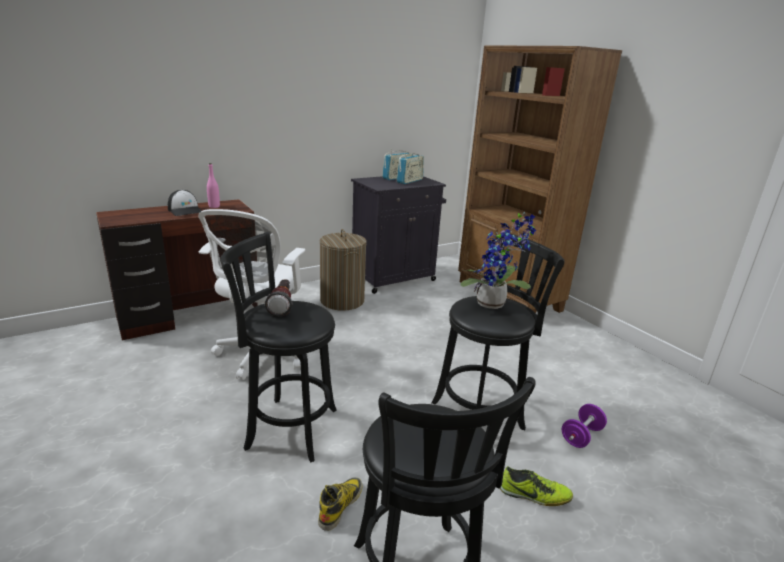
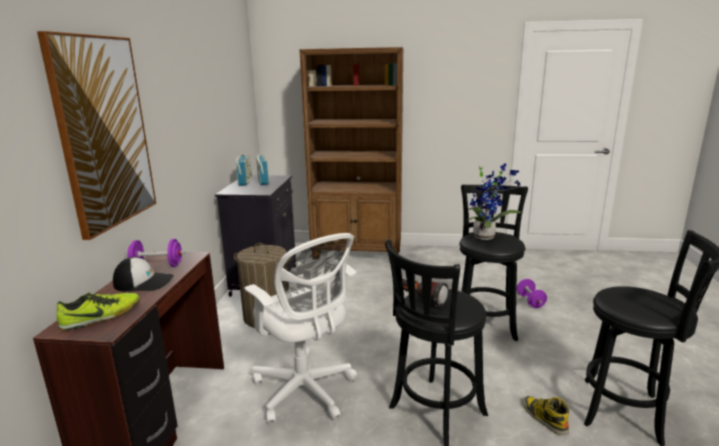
camera: 50 degrees left, 5 degrees down
(201, 96) = (104, 133): none -> picture
(214, 206) = (157, 266): pink bottle -> purple dumbbell
(534, 495) = (572, 339): shoe -> shoe (101, 317)

